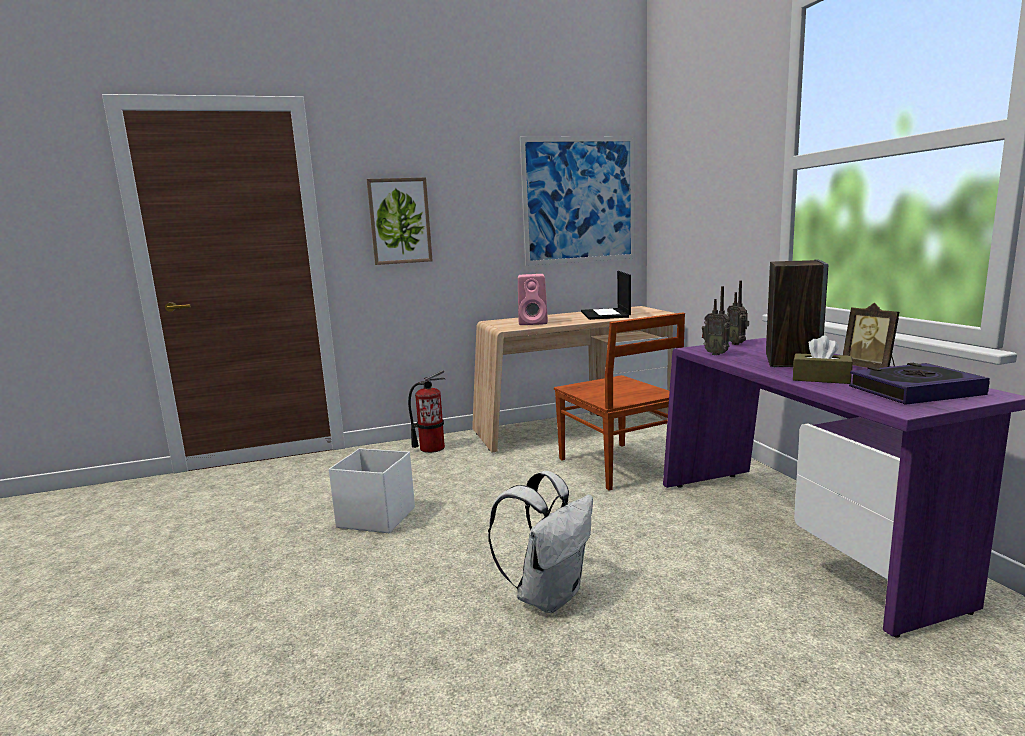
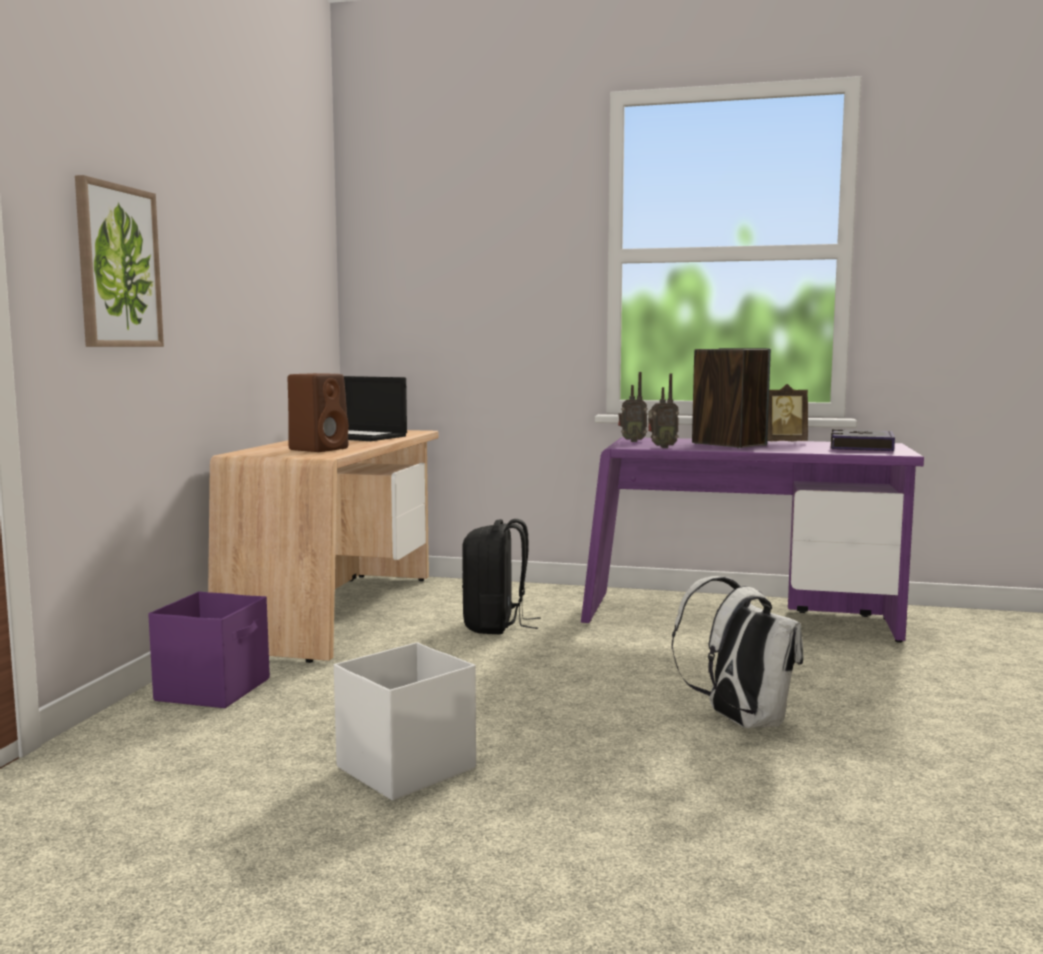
camera: 60 degrees left, 5 degrees down
(431, 448) = (215, 689): fire extinguisher -> purple storage box
(534, 323) = (319, 449): pink speaker -> brown speaker
(579, 200) = (292, 270): picture -> none
(617, 466) = (496, 626): brown chair -> black backpack
(821, 379) = (797, 449): brown tissue box -> none

